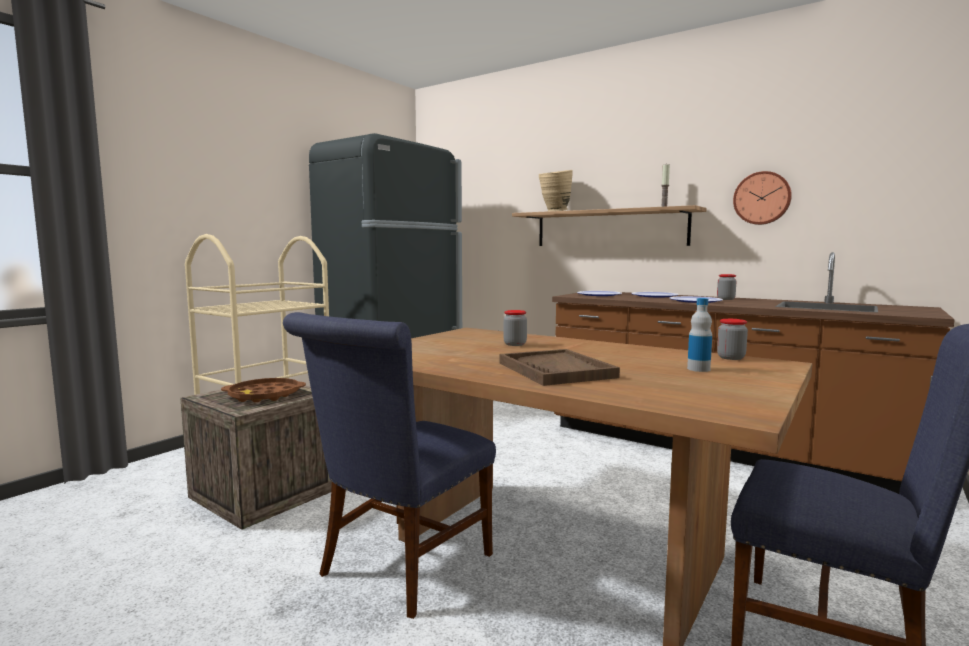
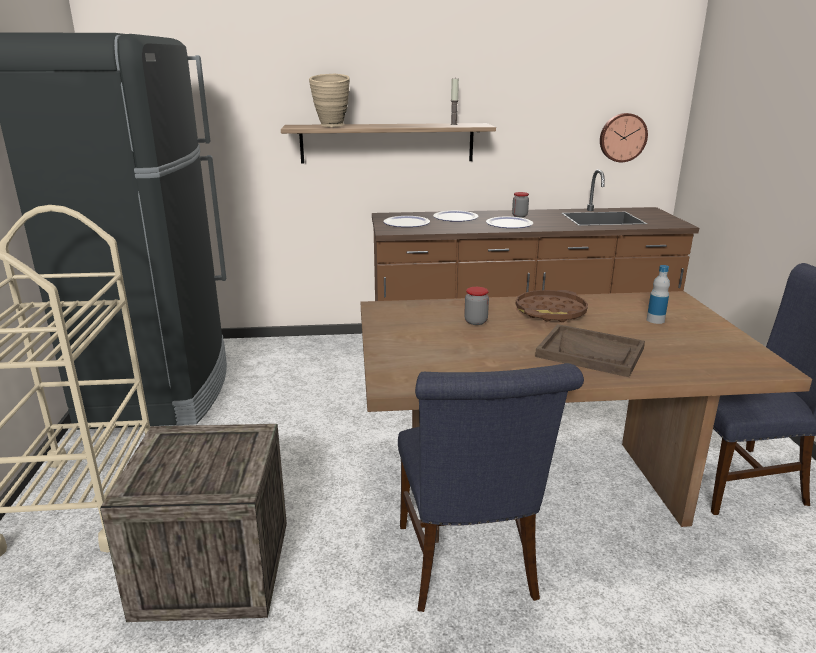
camera: 40 degrees left, 15 degrees up
(264, 395) = (210, 459): brown tray -> brown tray (550, 312)
(731, 358) = (640, 298): jar -> none
(762, 198) = (535, 115): wall clock -> wall clock (622, 137)

